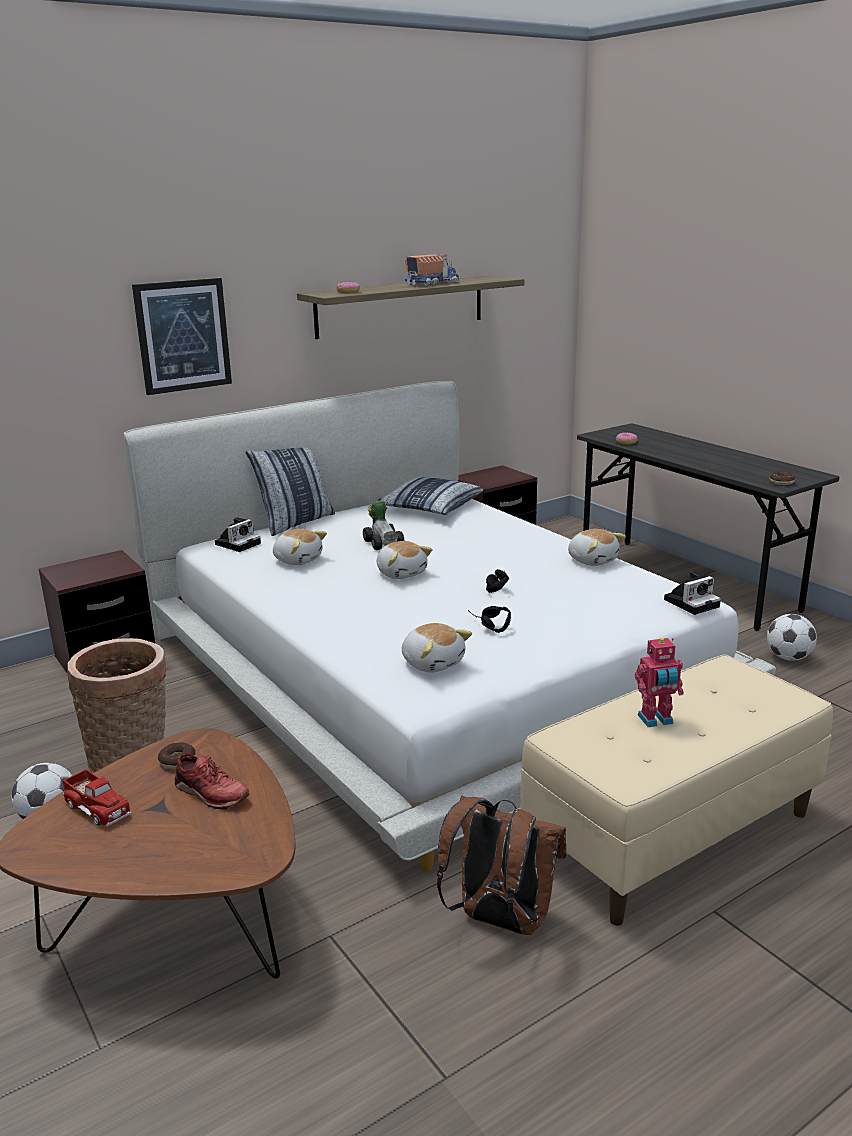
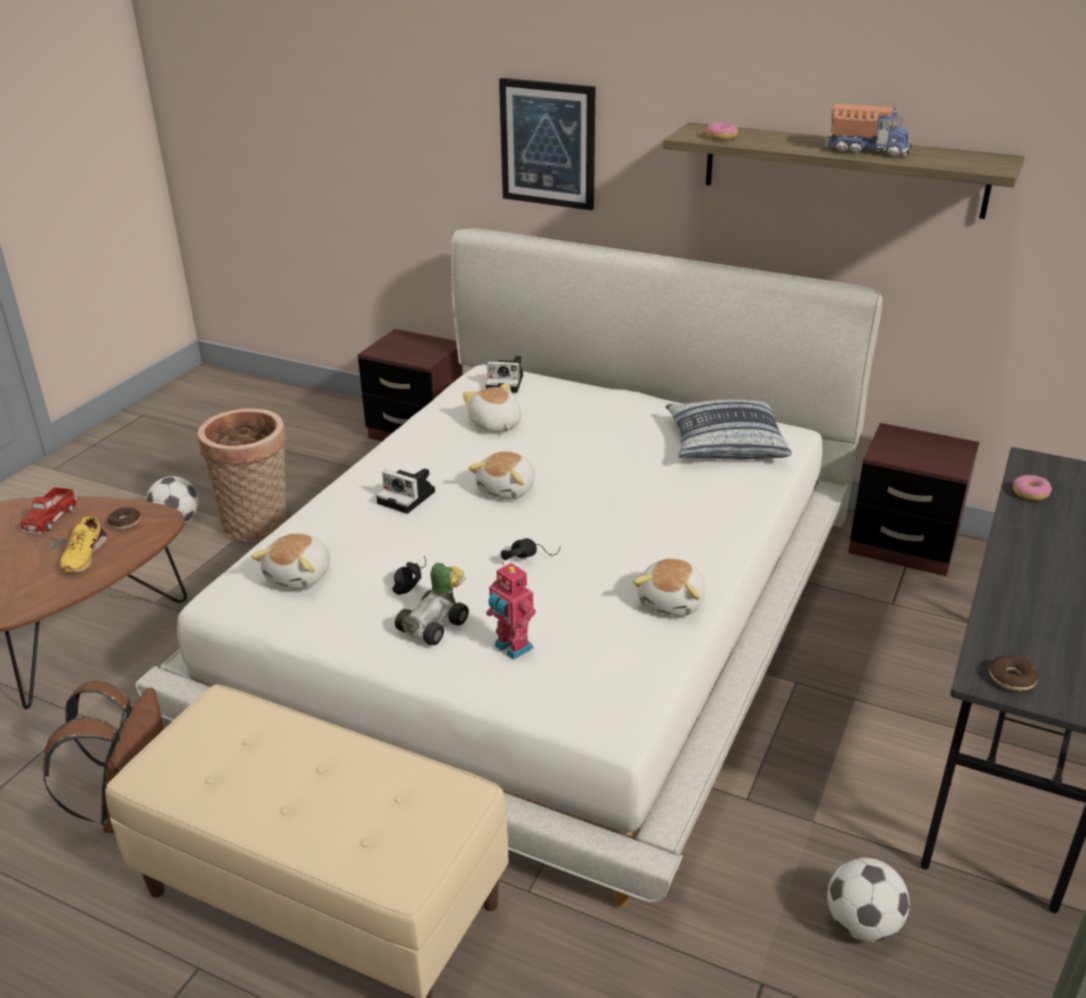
camera: 60 degrees right, 10 degrees up
(210, 793) = (84, 556): red shoe -> yellow shoe
(295, 522) = (592, 388): pillow -> none
(298, 560) = (495, 425): plush toy -> plush toy turned 150 degrees clockwise
(383, 542) = (587, 452): toy car -> toy car (437, 624)
(656, 720) = (288, 765): toy robot -> toy robot (511, 648)
(692, 602) = (599, 716): camera -> camera (408, 498)

